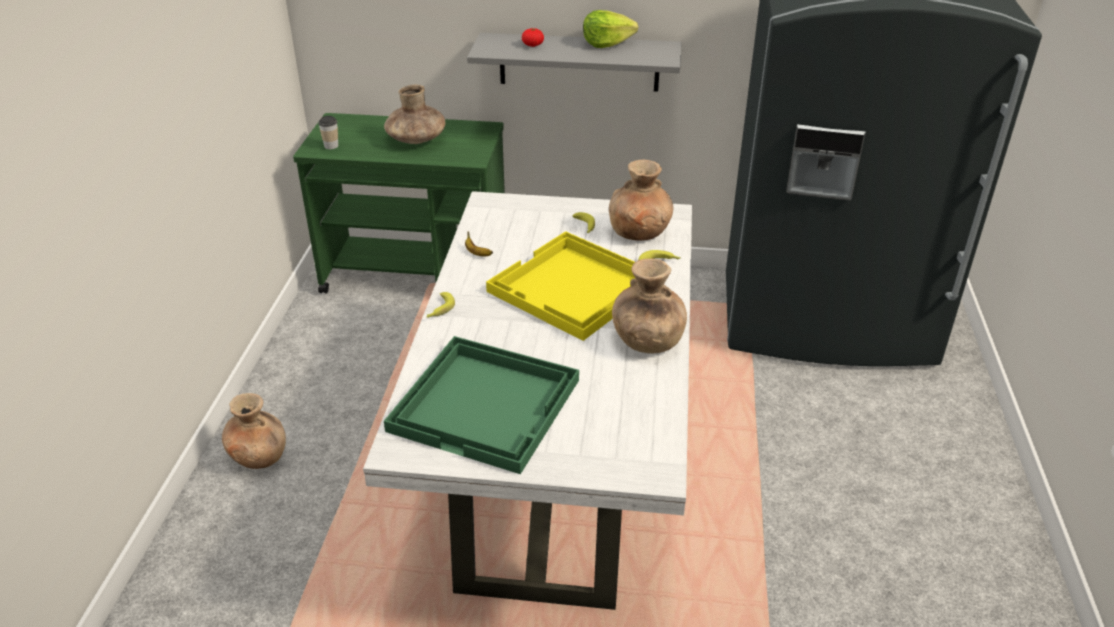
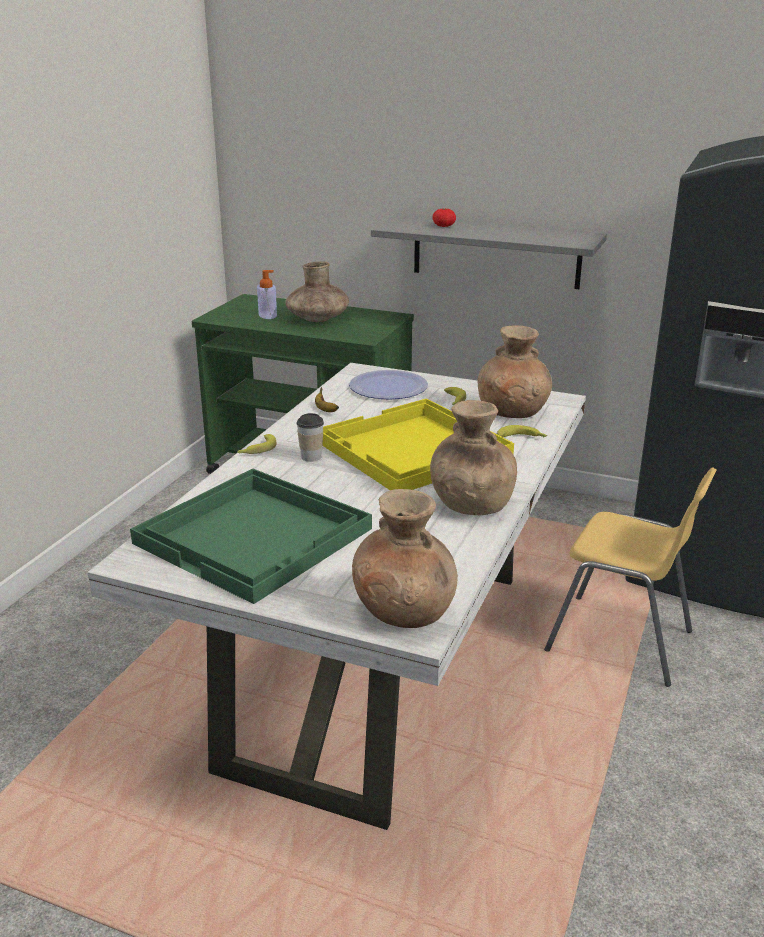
camera: 15 degrees right, 10 degrees down
(259, 457) = (77, 606): brown vase -> brown vase (405, 612)
(331, 146) = (232, 316): cup -> cup (311, 457)
(365, 140) = (267, 315): none -> soap dispenser
(520, 218) = (388, 387): none -> plate
(606, 43) = (523, 229): lettuce -> none
(740, 406) = (621, 641): none -> yellow chair

